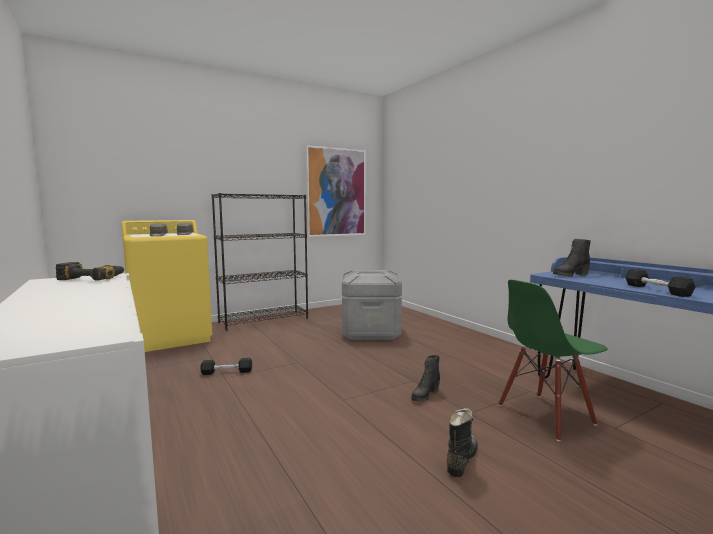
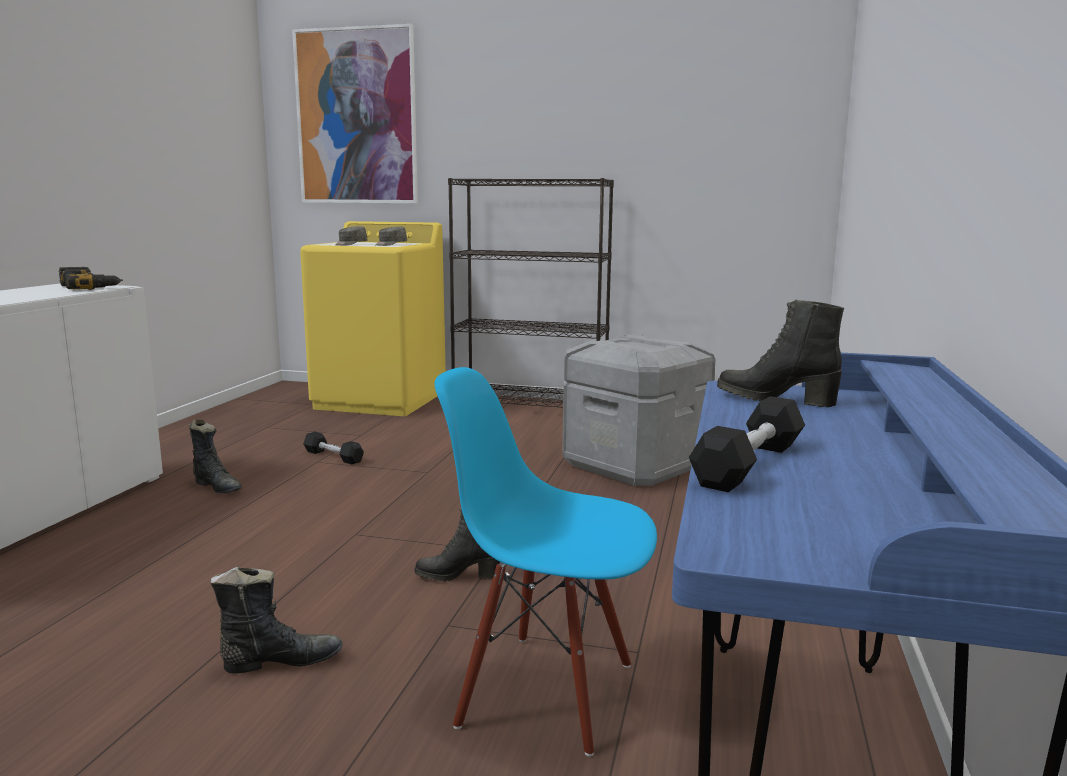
camera: 45 degrees right, 5 degrees up
(199, 412) = (218, 487): none -> black boot
(336, 192) = (714, 171): picture -> picture (356, 117)
(545, 415) = (547, 692): green chair -> blue chair

